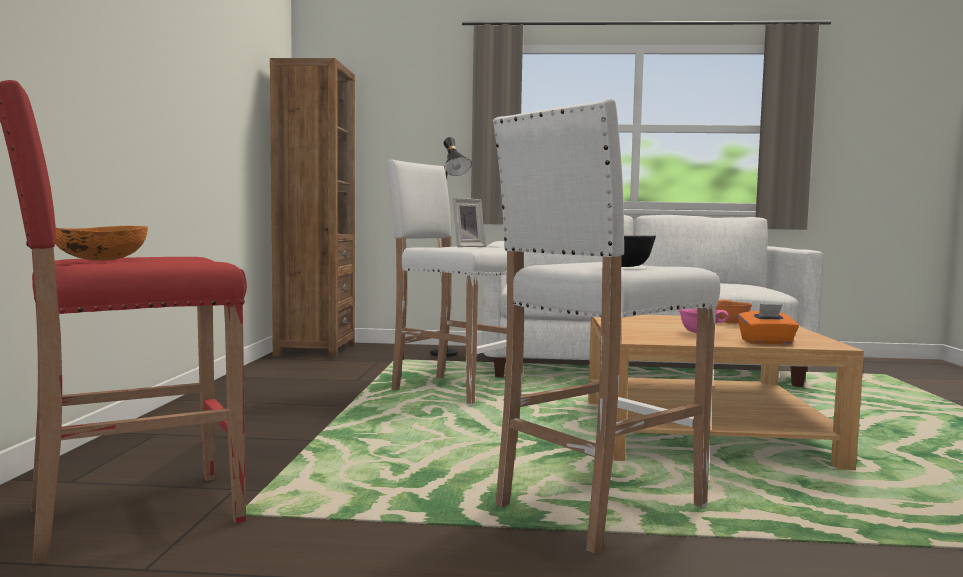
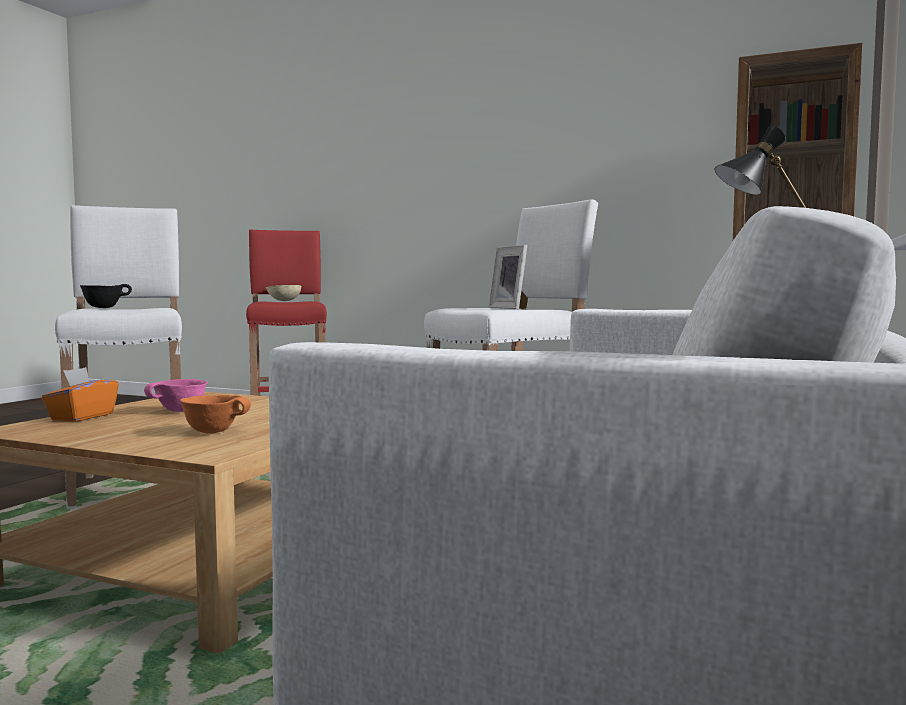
camera: 110 degrees right, 0 degrees up
(101, 260) = (283, 301): orange bowl -> beige bowl

